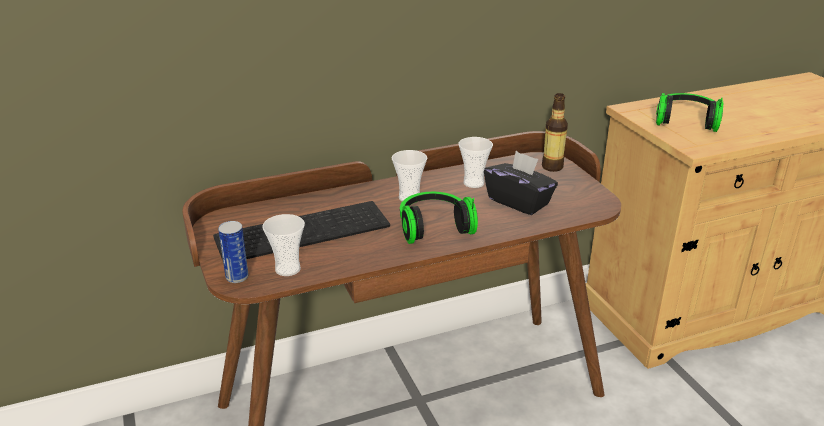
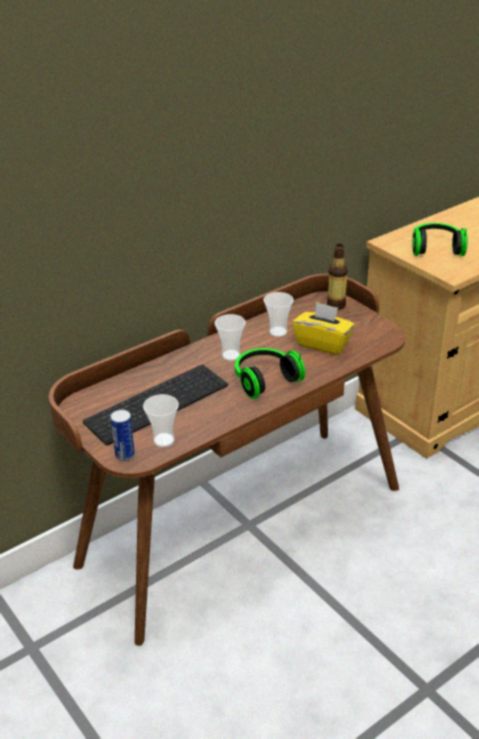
camera: 15 degrees left, 5 degrees up
(519, 202) = (323, 344): black tissue box -> yellow tissue box

